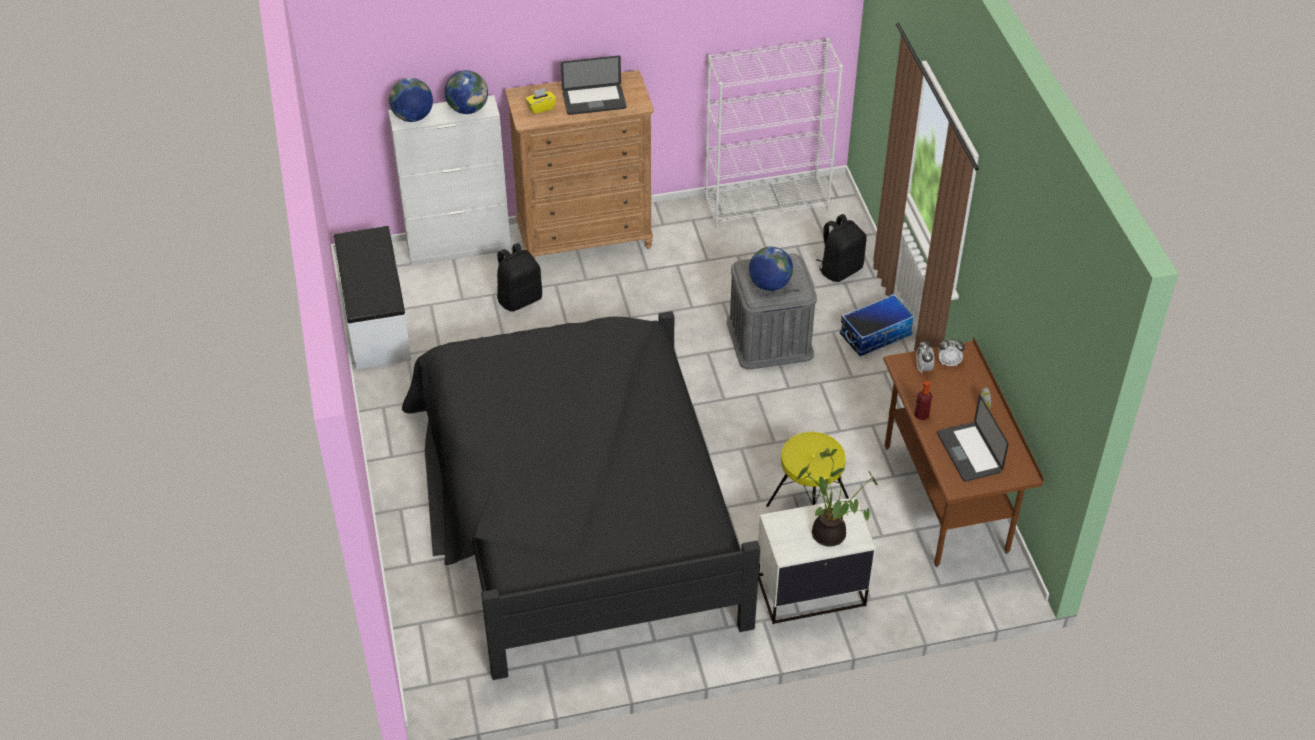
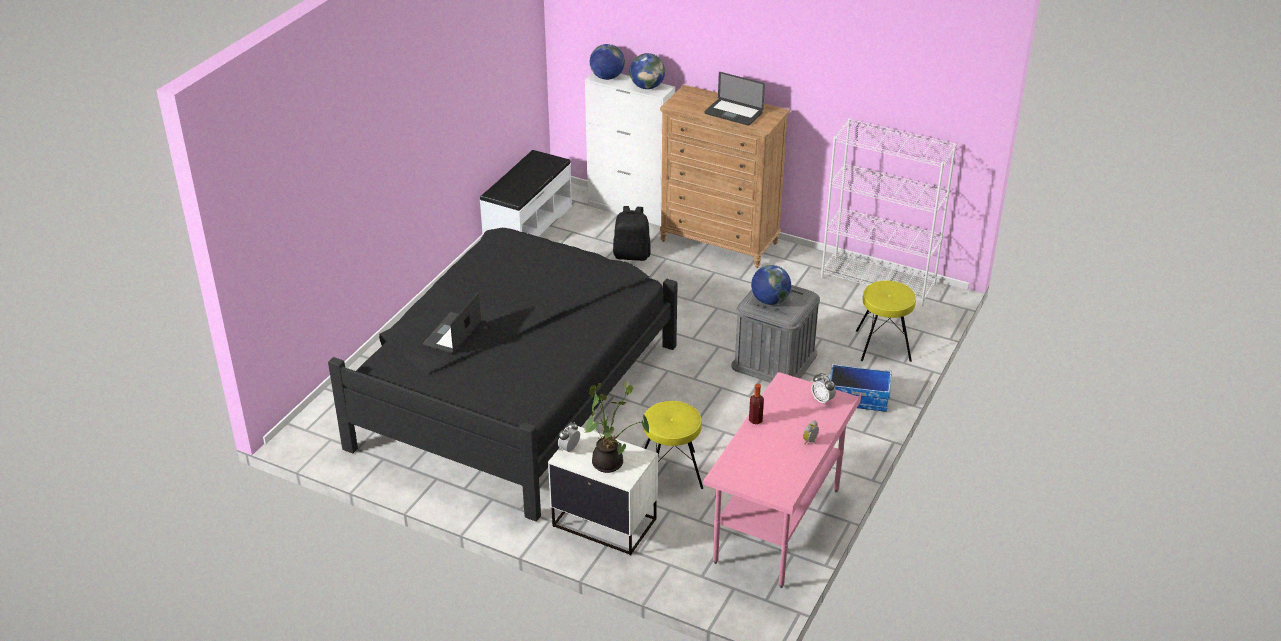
camera: 40 degrees right, 10 degrees down
(541, 108) = (692, 103): yellow tissue box -> none
(840, 269) = (883, 345): black backpack -> yellow stool
(923, 368) = (797, 393): alarm clock -> alarm clock (569, 449)
(945, 499) = (778, 526): brown desk -> pink desk
(969, 453) = (759, 461): laptop -> laptop (452, 334)

